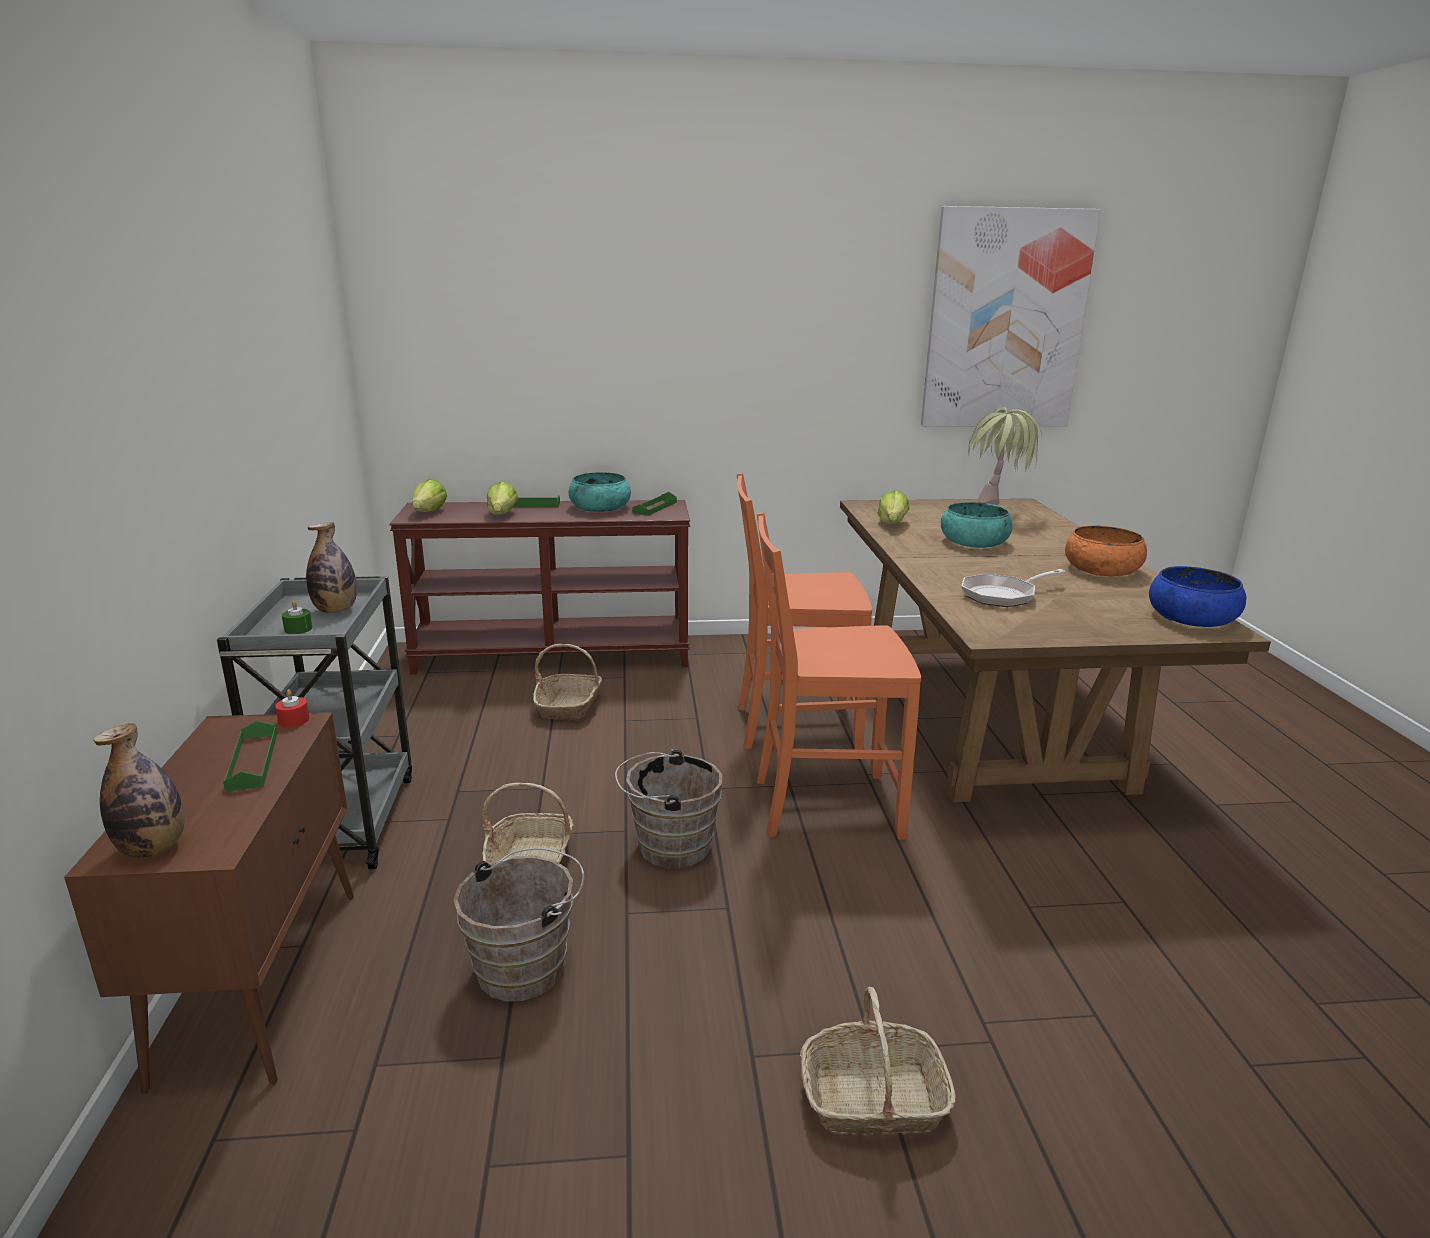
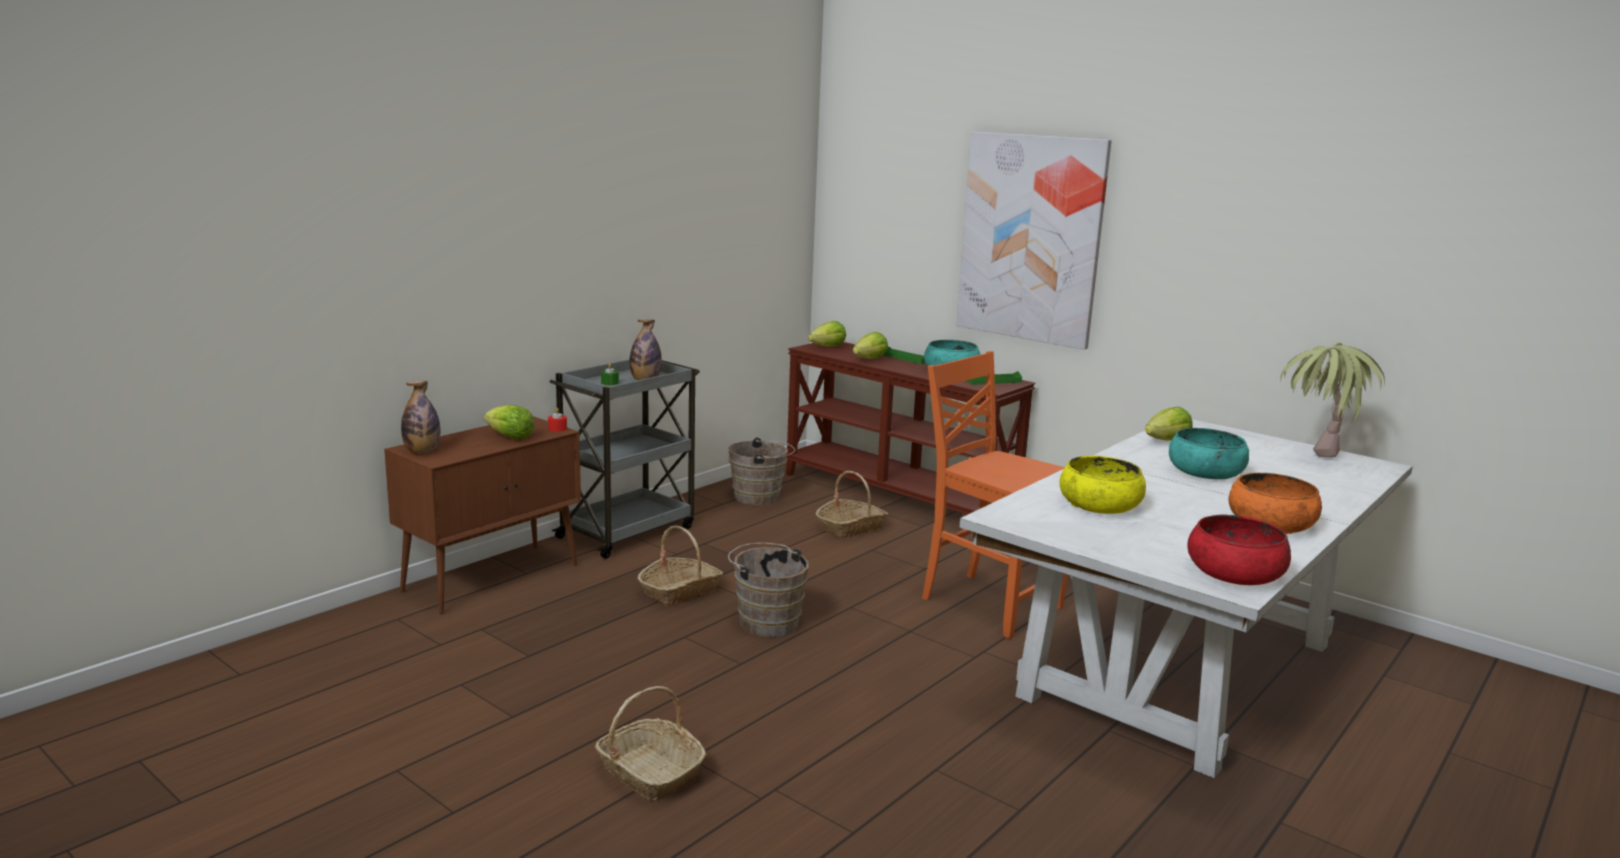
camera: 45 degrees right, 5 degrees down
(252, 761) = (510, 437): green tray -> lettuce
(527, 966) = (599, 631): brown bucket -> brown bucket (760, 497)
(823, 806) = (909, 651): orange chair -> none
(988, 720) = (1179, 671): brown dining table -> white dining table
(1003, 595) = (1099, 505): frying pan -> yellow bowl
(1005, 320) = (1400, 247): picture -> picture (1031, 238)
(1191, 617) = (1234, 573): blue bowl -> red bowl

